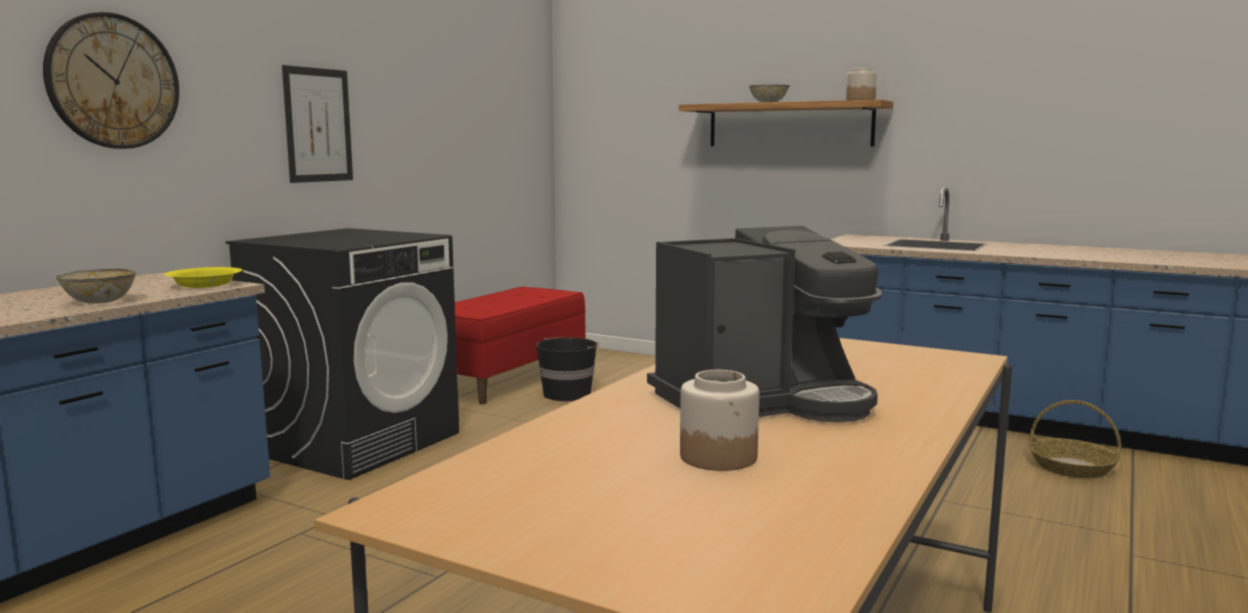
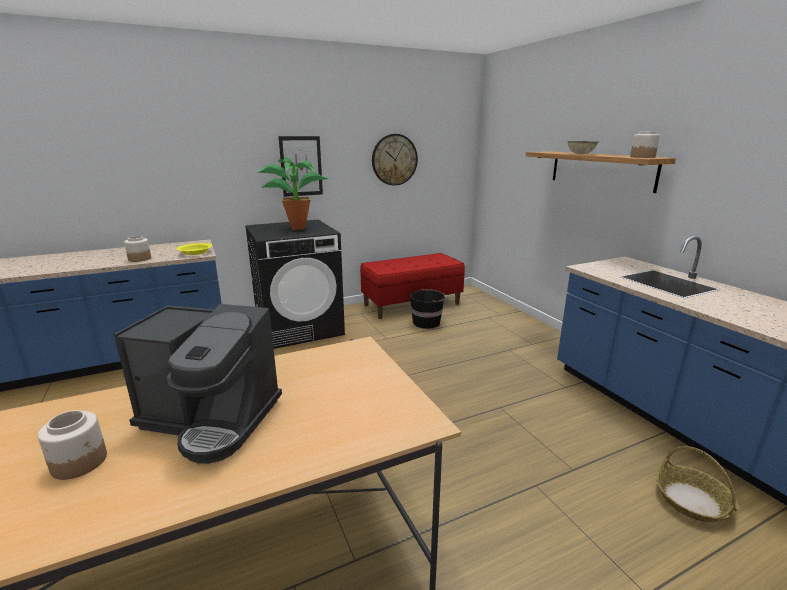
camera: 35 degrees right, 10 degrees up
(100, 302) = (139, 259): bowl -> jar
(113, 81) = (184, 151): wall clock -> wall clock (394, 160)
(346, 236) = (294, 228): none -> potted plant

